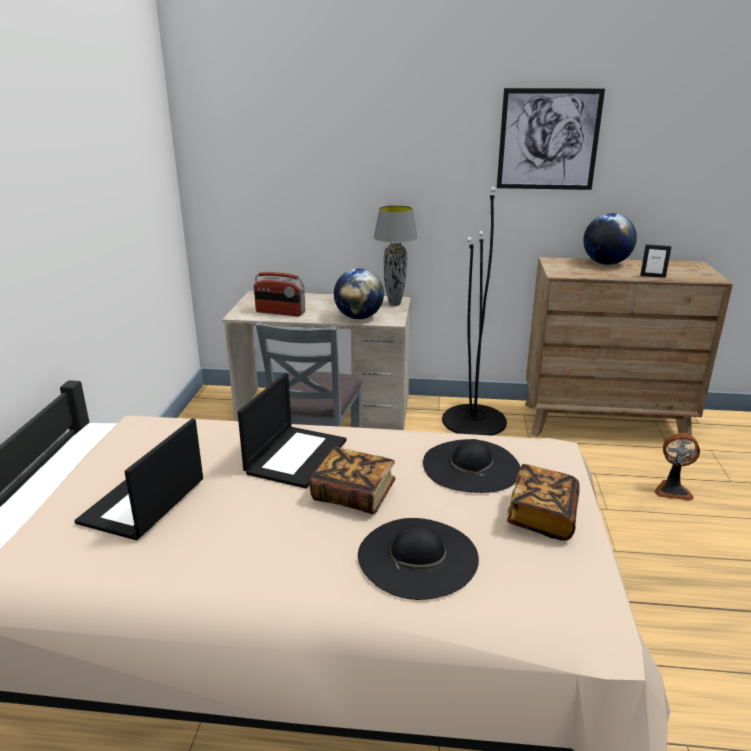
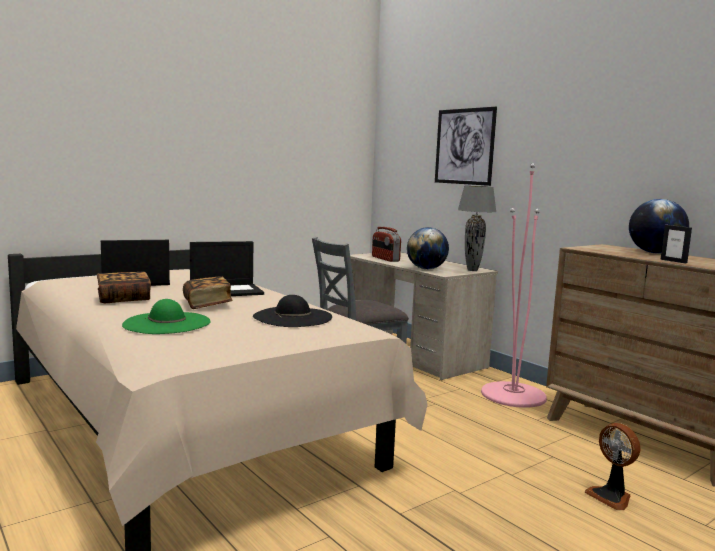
camera: 45 degrees right, 15 degrees down
(417, 556) = (167, 323): black hat -> green hat
(474, 421) = (513, 395): black floor lamp -> pink floor lamp
(542, 516) = (263, 337): book -> book (124, 299)
(548, 139) = (618, 130): picture -> picture (464, 146)

